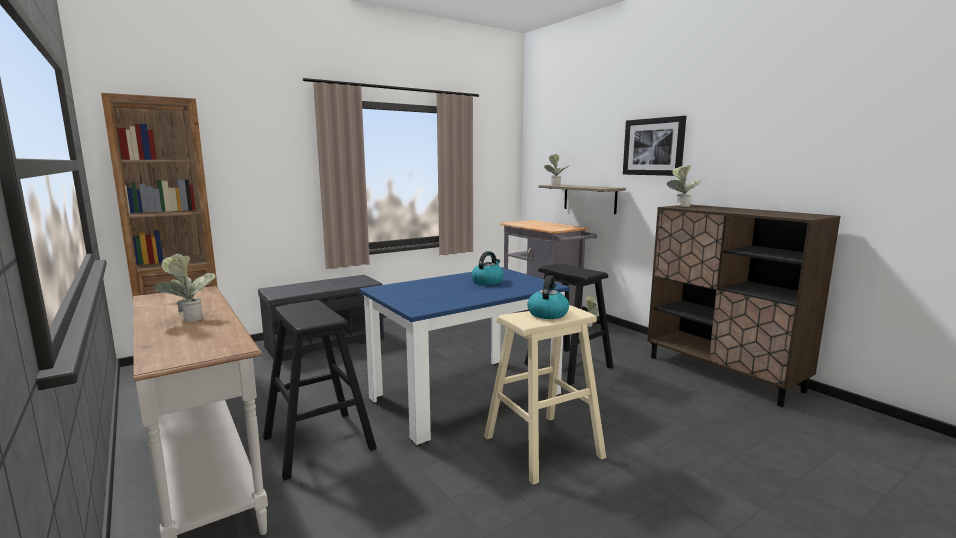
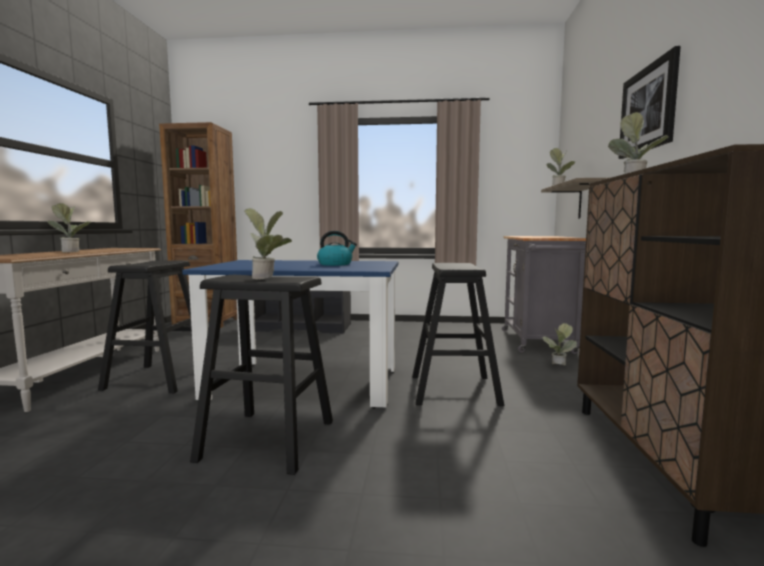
camera: 40 degrees right, 5 degrees down
(542, 447) = (267, 440): beige stool -> black stool
(547, 314) = (268, 278): kettle -> potted plant

